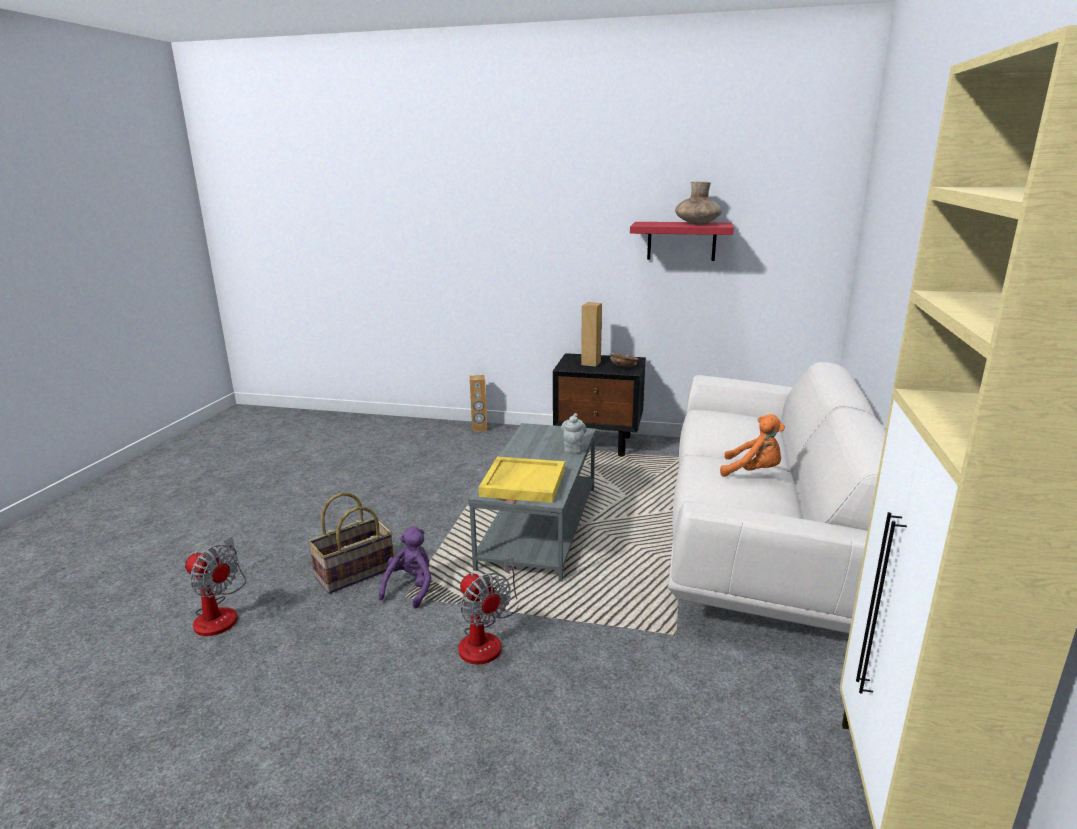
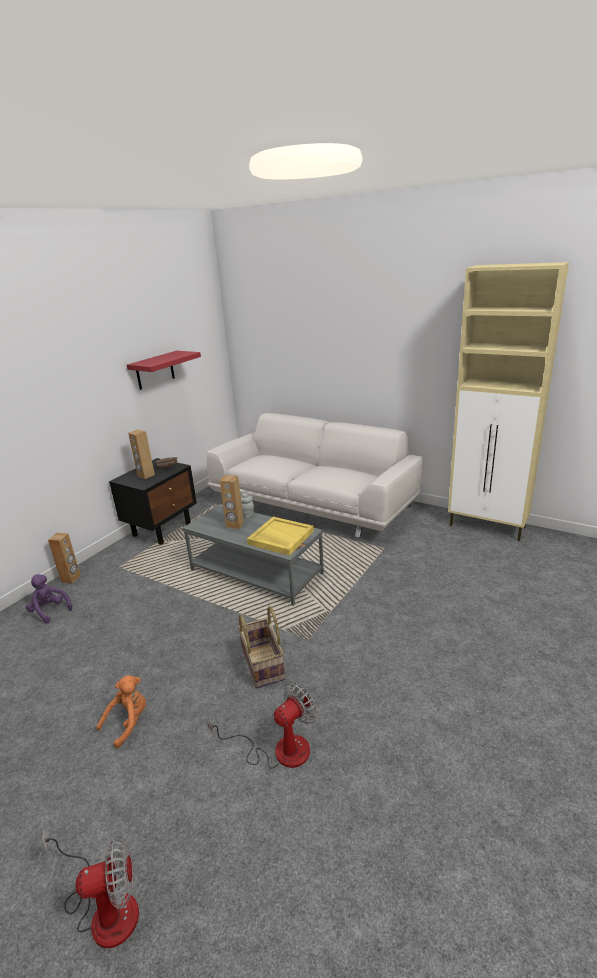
camera: 70 degrees left, 5 degrees up
(411, 588) = (298, 636): purple plush toy -> purple plush toy (50, 611)
(486, 638) = (365, 609): fan -> fan (105, 908)
(542, 448) = (235, 525): none -> brown speaker
(697, 224) = (171, 355): brown vase -> none
(753, 472) = (331, 468): orange plush toy -> orange plush toy (128, 722)

